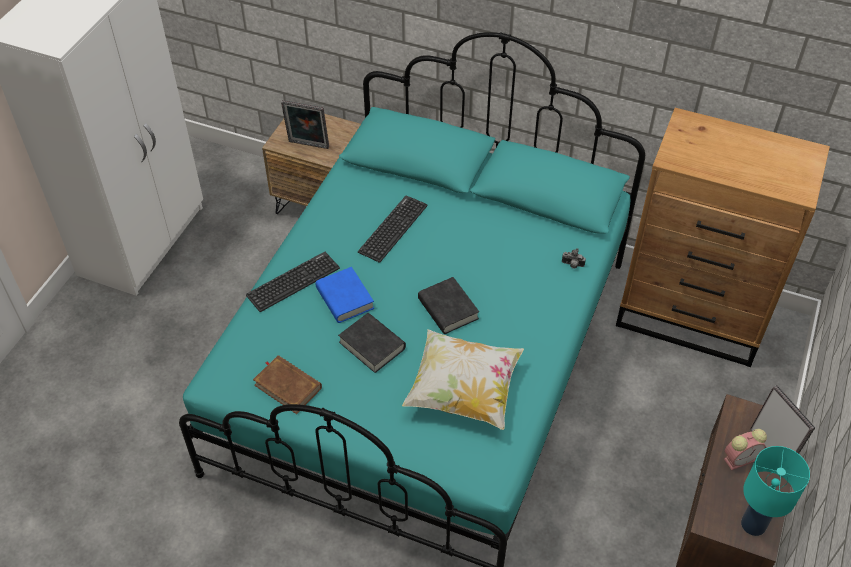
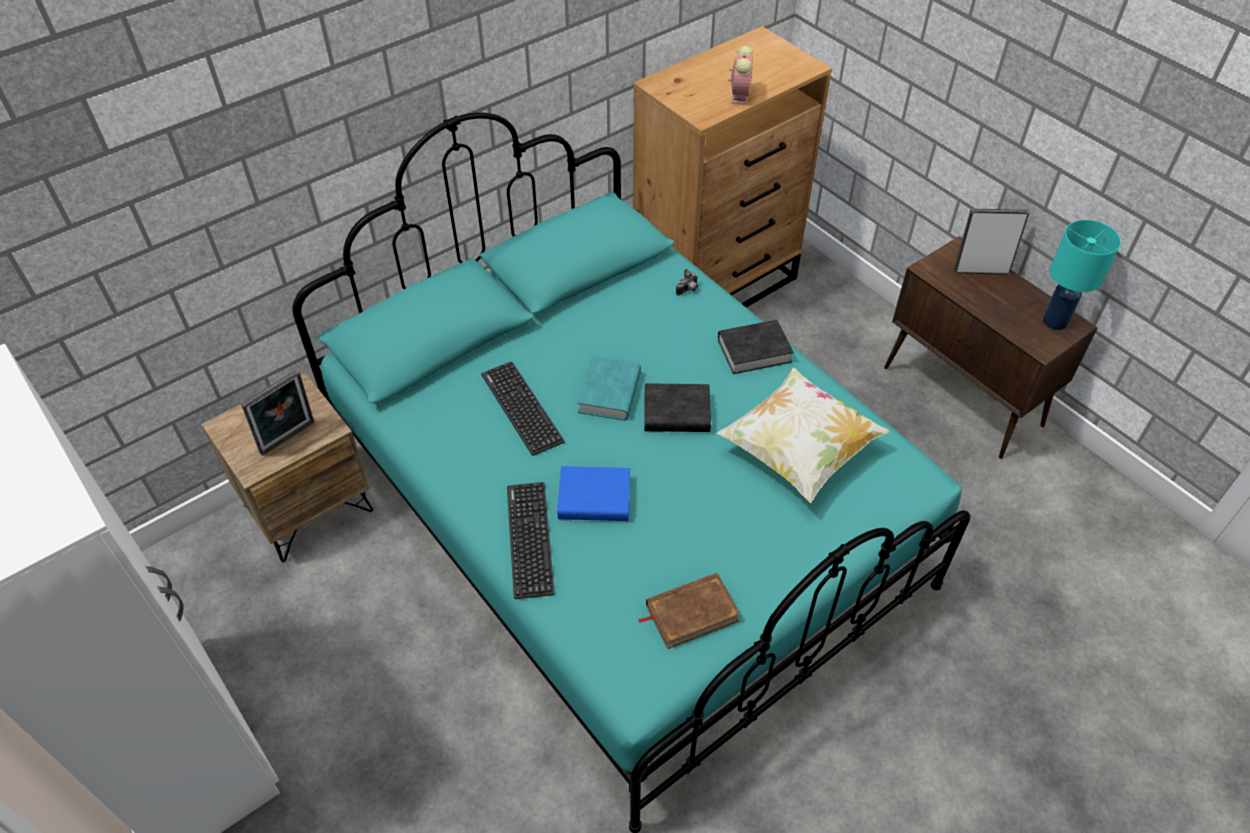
camera: 60 degrees left, 0 degrees up
(372, 345) = (683, 503): black book -> black book (754, 351)
(439, 266) = (609, 393): none -> turquoise book
(740, 459) = (982, 294): alarm clock -> alarm clock (739, 95)

